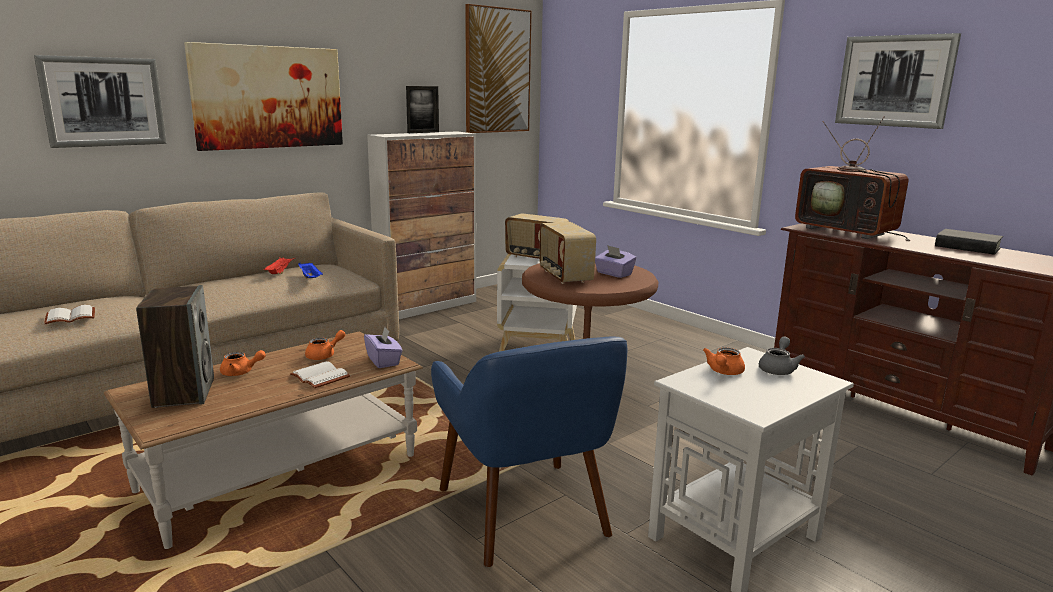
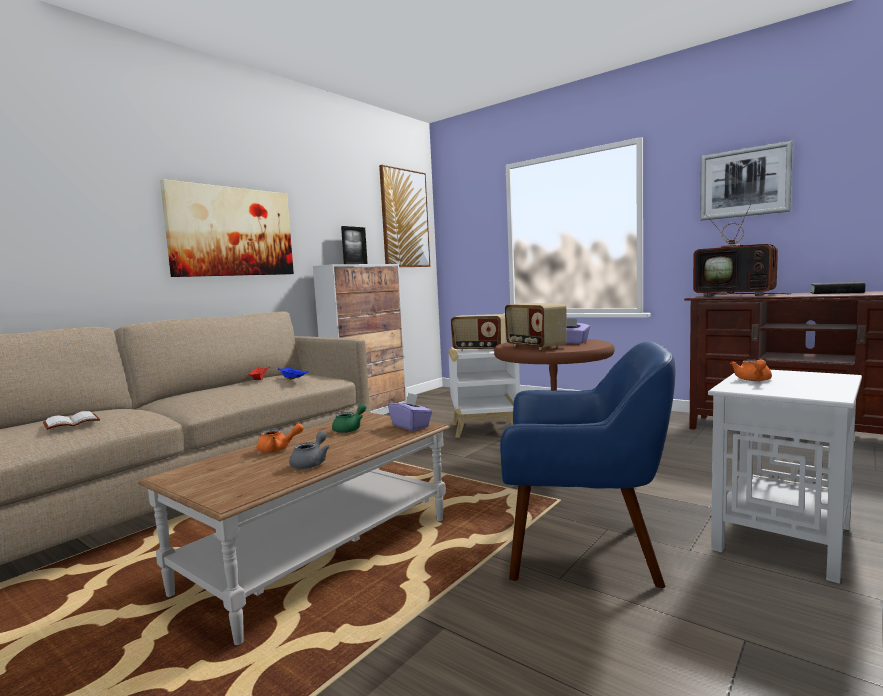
camera: 10 degrees left, 10 degrees down
(103, 102) = (85, 229): picture -> none
(183, 392) = (231, 470): speaker -> none
(318, 377) = (360, 443): white book -> none
(325, 355) = (350, 429): orange teapot -> green teapot
(525, 513) = (585, 549): blue armchair -> blue armchair turned 45 degrees counterclockwise
(778, 369) = (790, 374): grey teapot -> grey teapot (311, 463)

